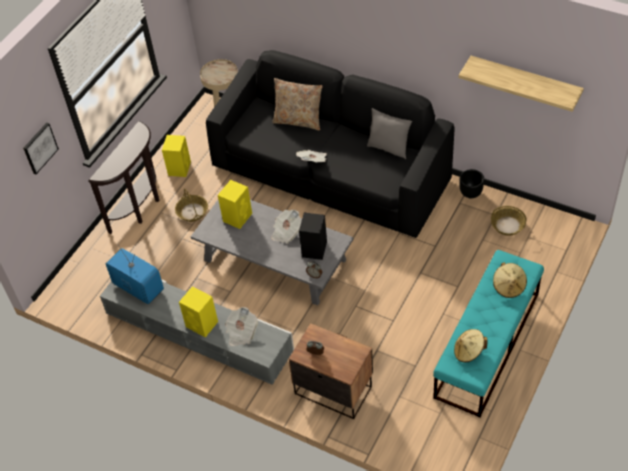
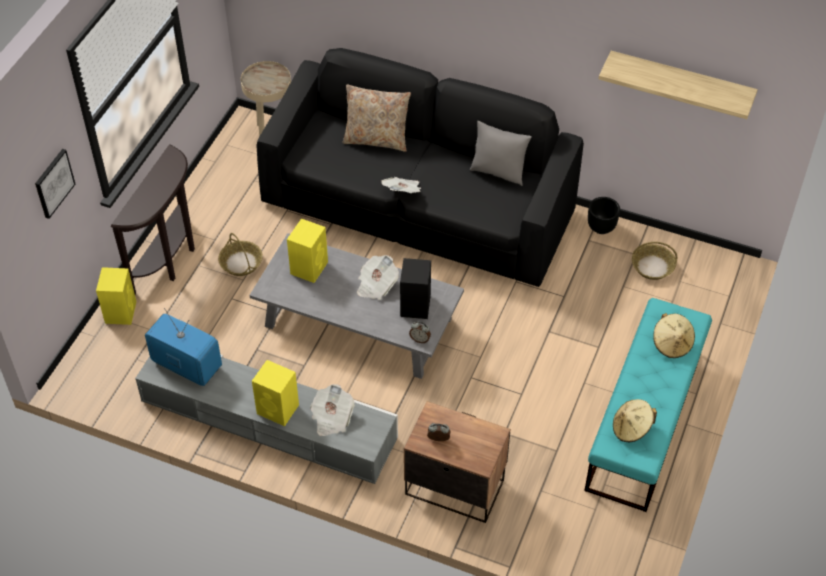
camera: 10 degrees left, 0 degrees up
(179, 168) = (217, 206): yellow speaker -> yellow speaker (121, 311)

